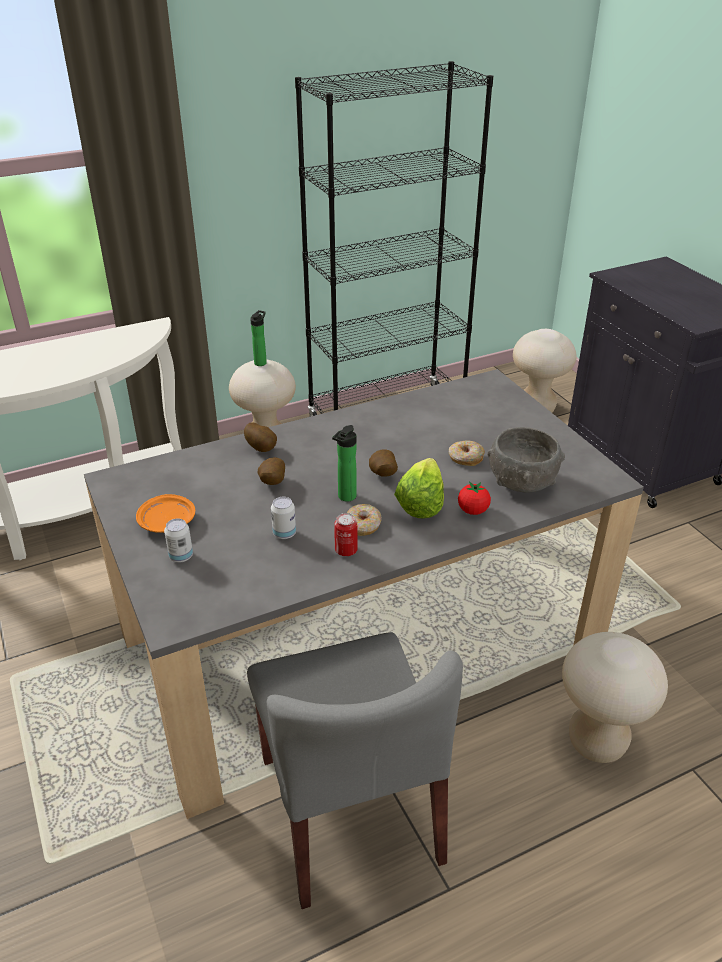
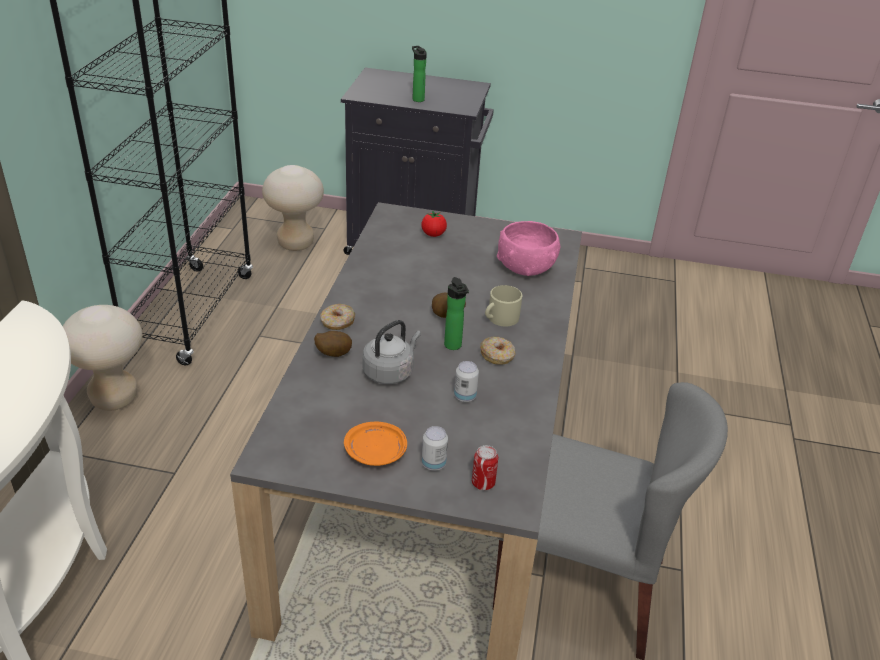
camera: 55 degrees left, 0 degrees up
(261, 362) = (95, 310): bottle -> bottle (417, 99)
(271, 483) = (390, 372): potato -> grey kettle
(346, 550) = (518, 377): can -> can (483, 483)
(420, 503) = (500, 318): lettuce -> beige mug
(465, 458) = (471, 273): donut -> donut (337, 322)
(473, 510) = (534, 302): tomato -> tomato (433, 234)
(522, 482) = (526, 268): grey bowl -> pink bowl
(597, 742) = (627, 429): beige stool -> none

